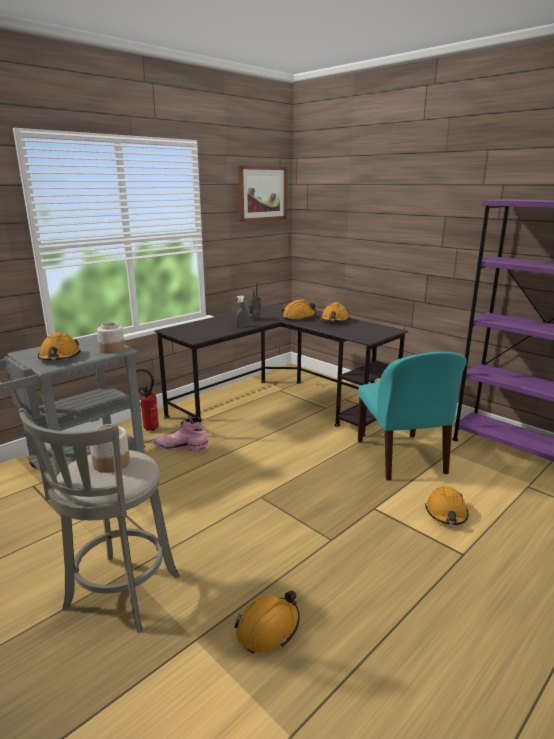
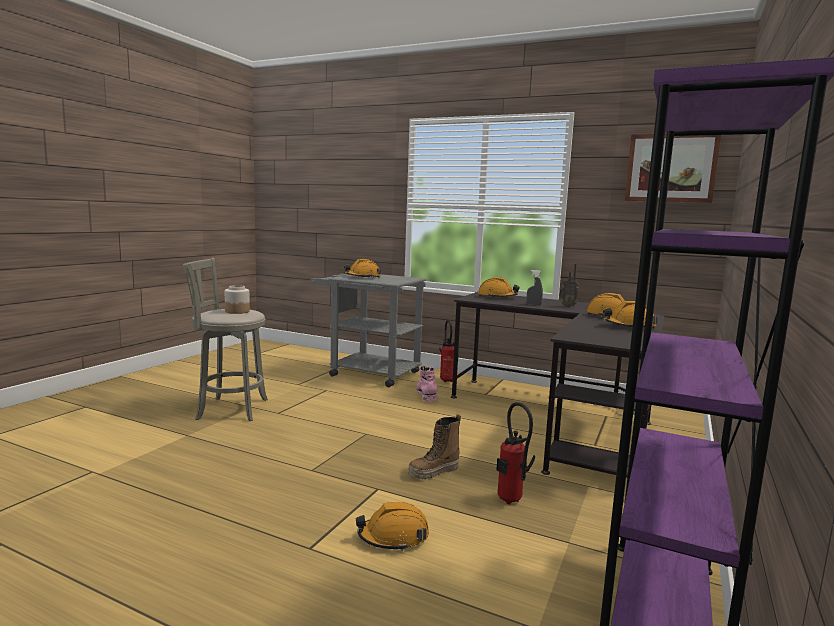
camera: 70 degrees right, 10 degrees down
(112, 350) = (389, 281): jar -> none
(268, 628) = (195, 456): orange hard hat -> orange hard hat (497, 297)
(352, 477) = (433, 472): none -> boot
(401, 458) = (510, 502): turquoise chair -> fire extinguisher

